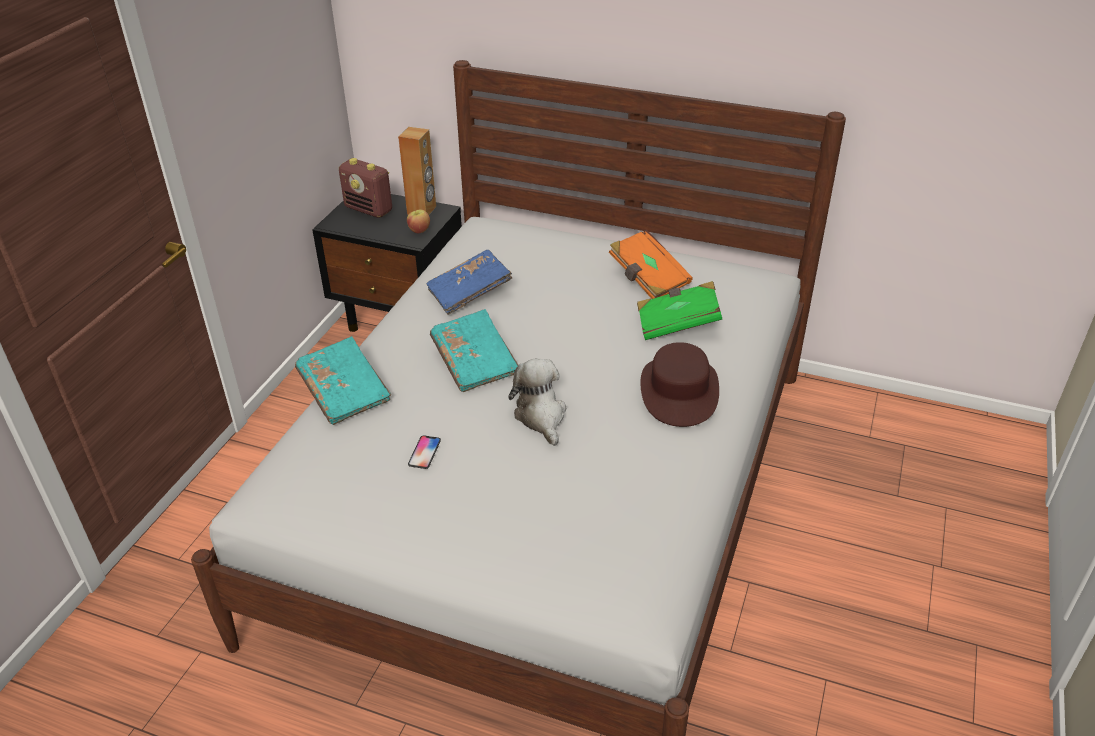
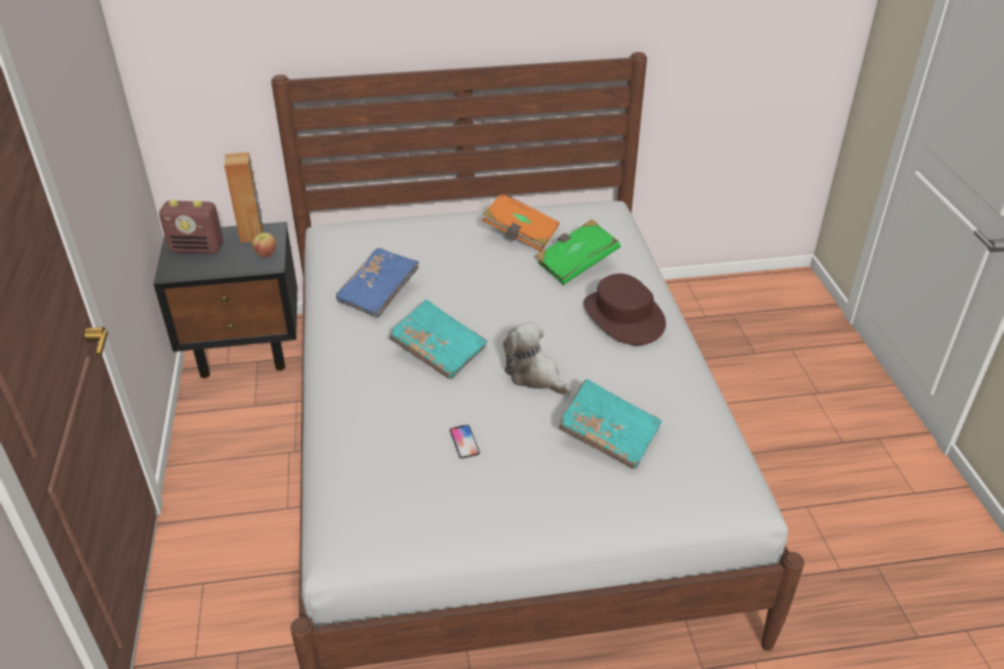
camera: 30 degrees left, 0 degrees up
(344, 392) = (342, 418): turquoise book -> turquoise book (608, 435)

